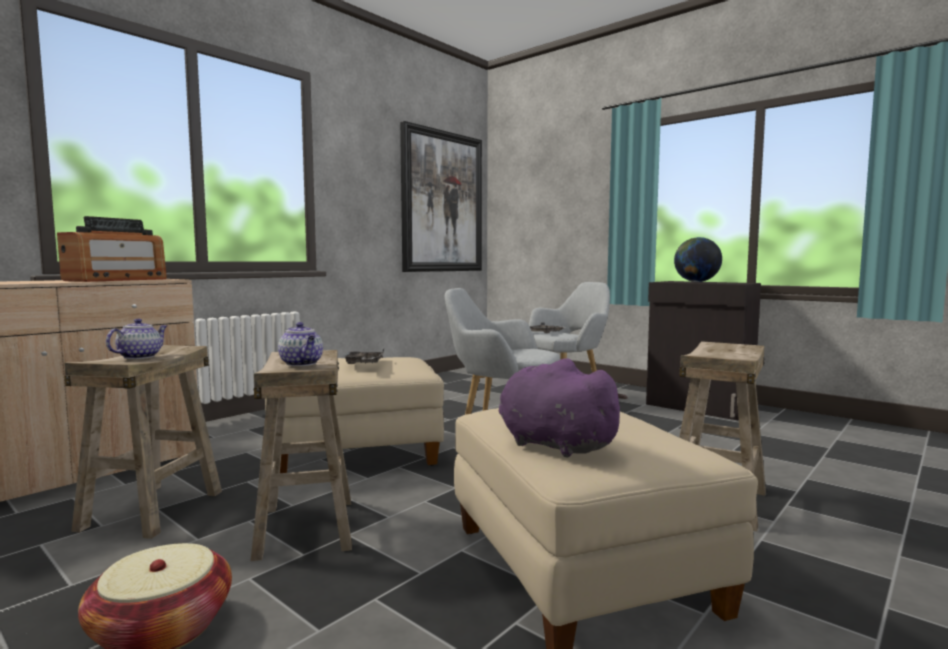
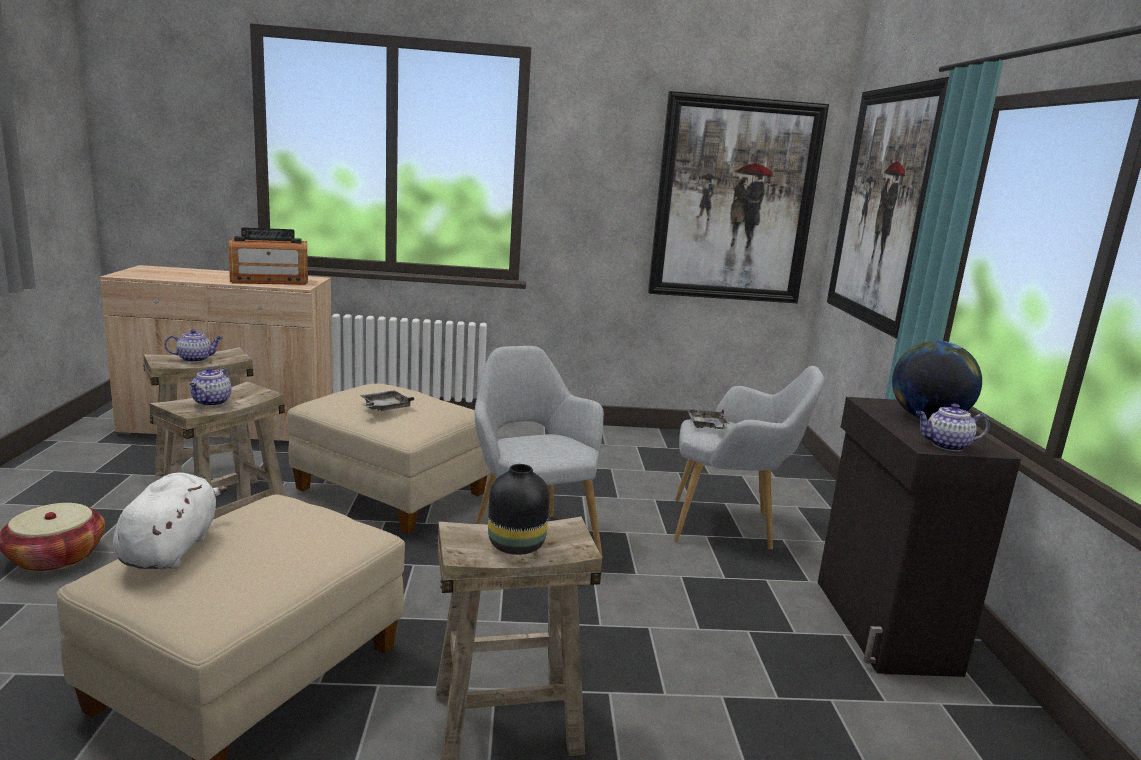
camera: 45 degrees right, 10 degrees up
(552, 444) = (171, 549): purple plush toy -> white plush toy
(554, 195) = (887, 207): none -> picture
(729, 353) = (514, 545): none -> black vase
(737, 283) = (946, 445): none -> teapot

